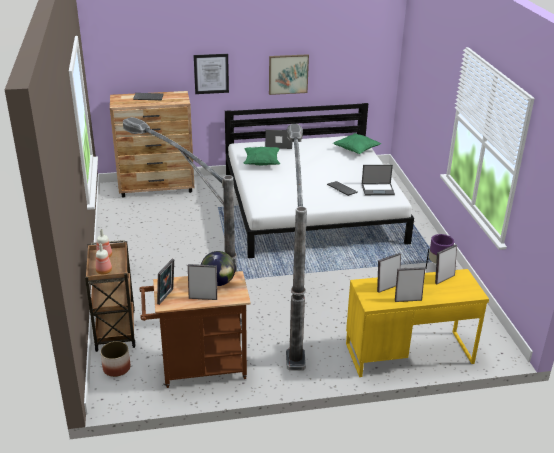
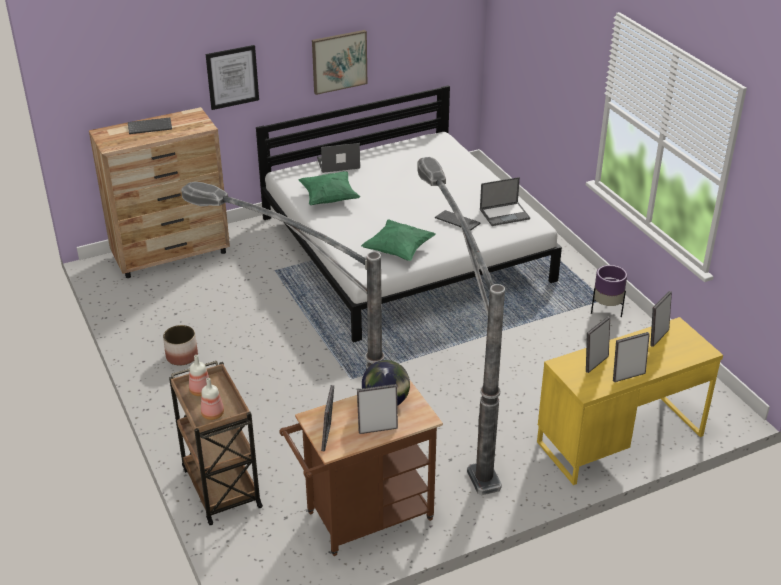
camera: 15 degrees left, 5 degrees up
(116, 368) = (251, 543): planter -> planter (181, 356)
(356, 150) = (449, 157): green pillow -> green pillow (398, 250)

